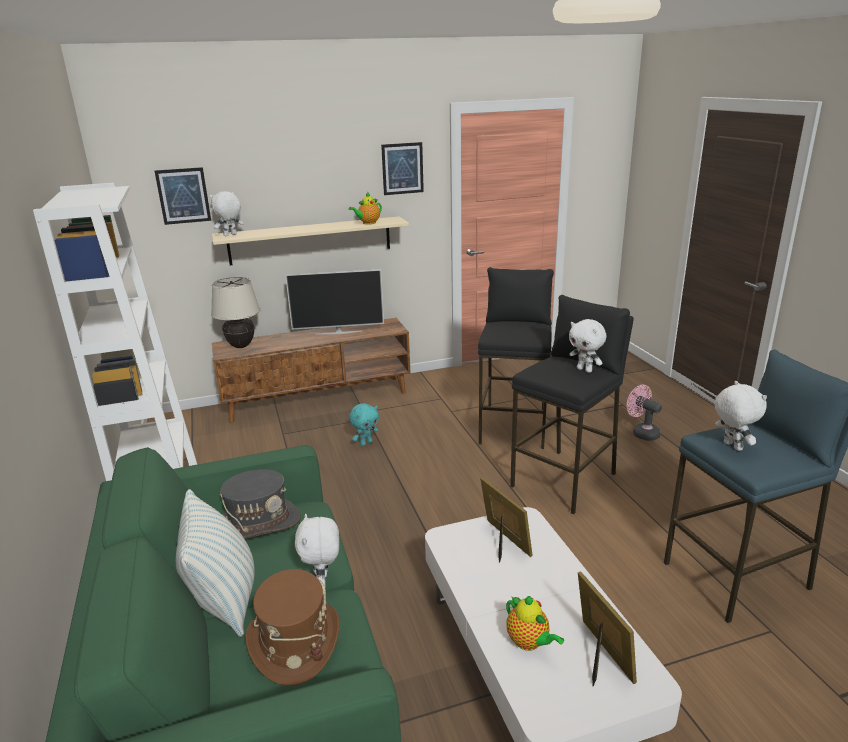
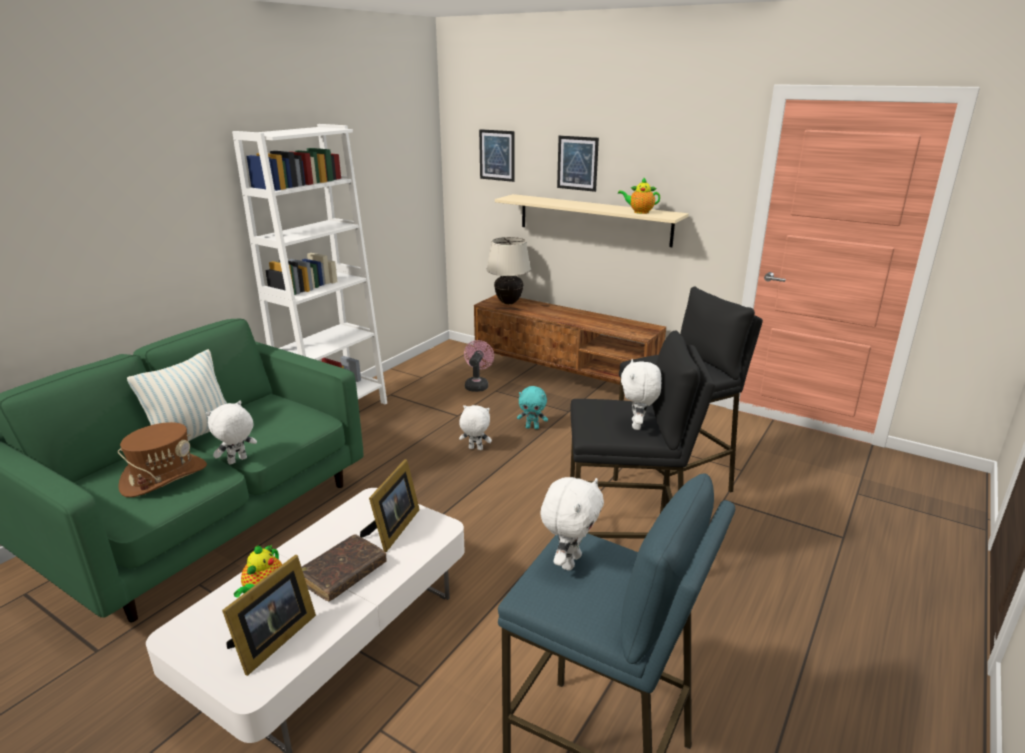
camera: 50 degrees right, 0 degrees up
(230, 235) = (517, 197): white plush toy -> white plush toy (475, 449)
(259, 524) = (284, 411): grey hat -> none
(338, 332) = (592, 319): television -> none
(402, 168) = (701, 159): picture -> picture (577, 163)
(541, 588) = (343, 574): none -> brown book
(642, 433) = (803, 575): pink fan -> pink fan (477, 385)

